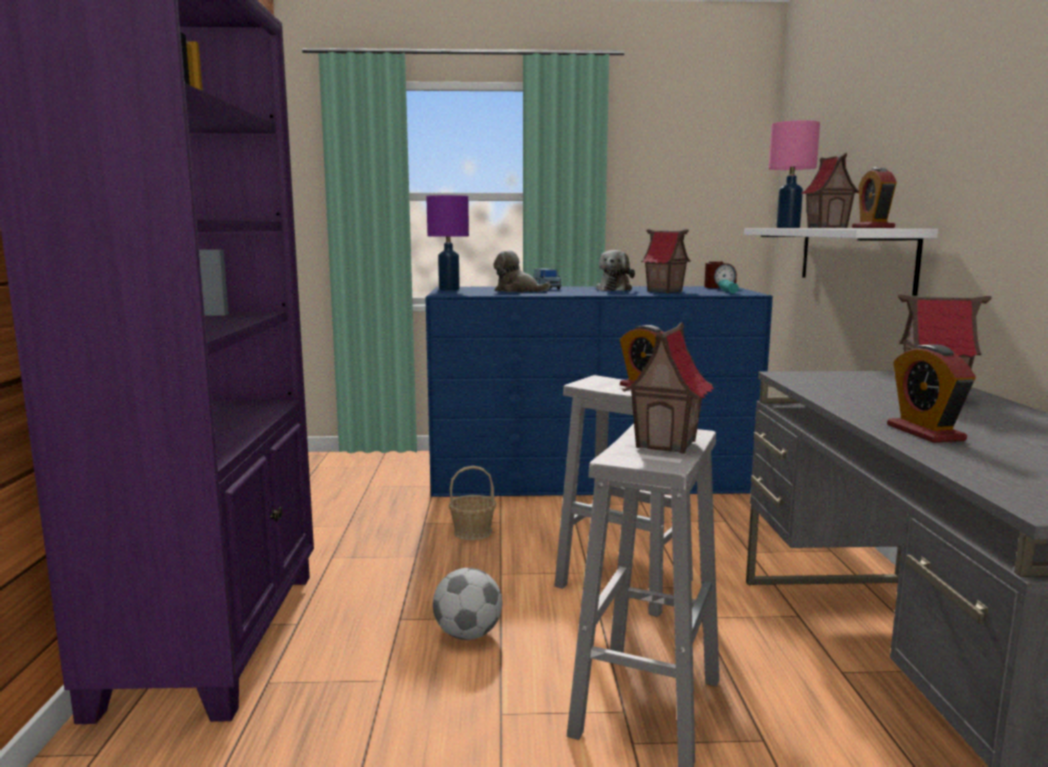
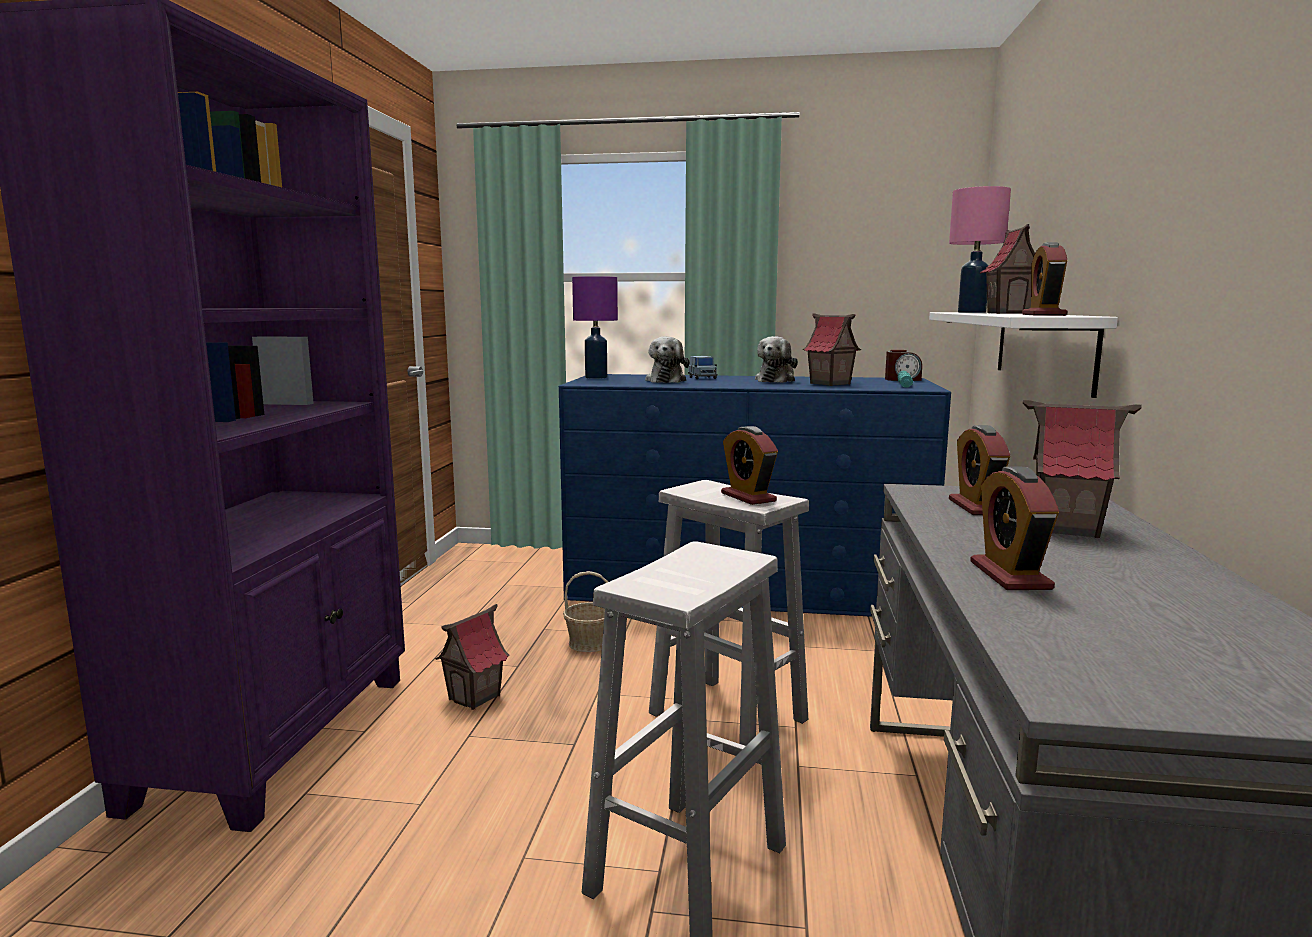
camera: 10 degrees right, 0 degrees up
(468, 634) = (531, 760): football -> none
(518, 291) = (666, 380): plush toy -> plush toy turned 120 degrees counterclockwise
(667, 444) = (704, 570): toy house -> toy house (475, 697)
(850, 386) = (977, 507): none -> alarm clock

